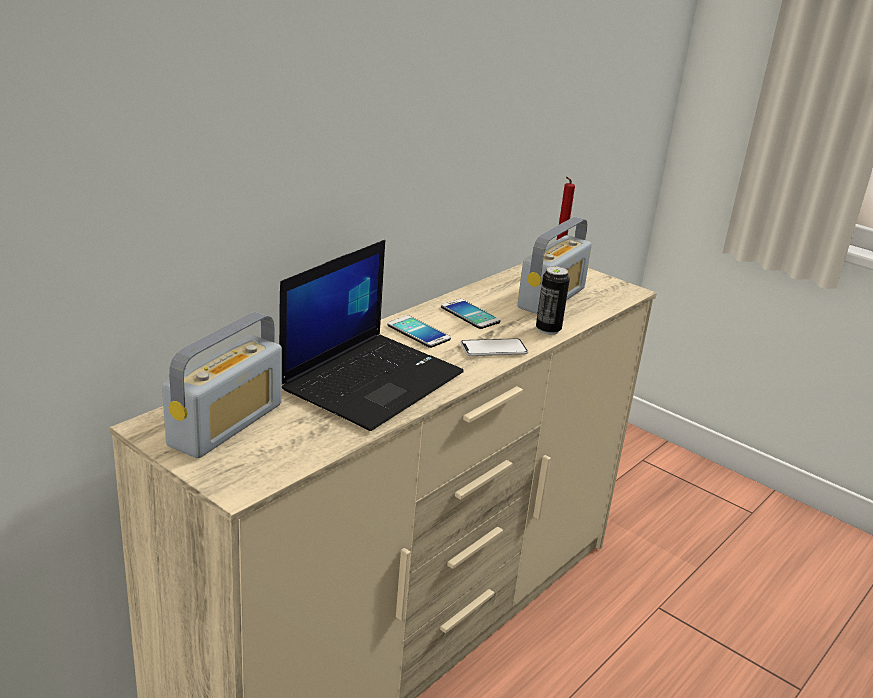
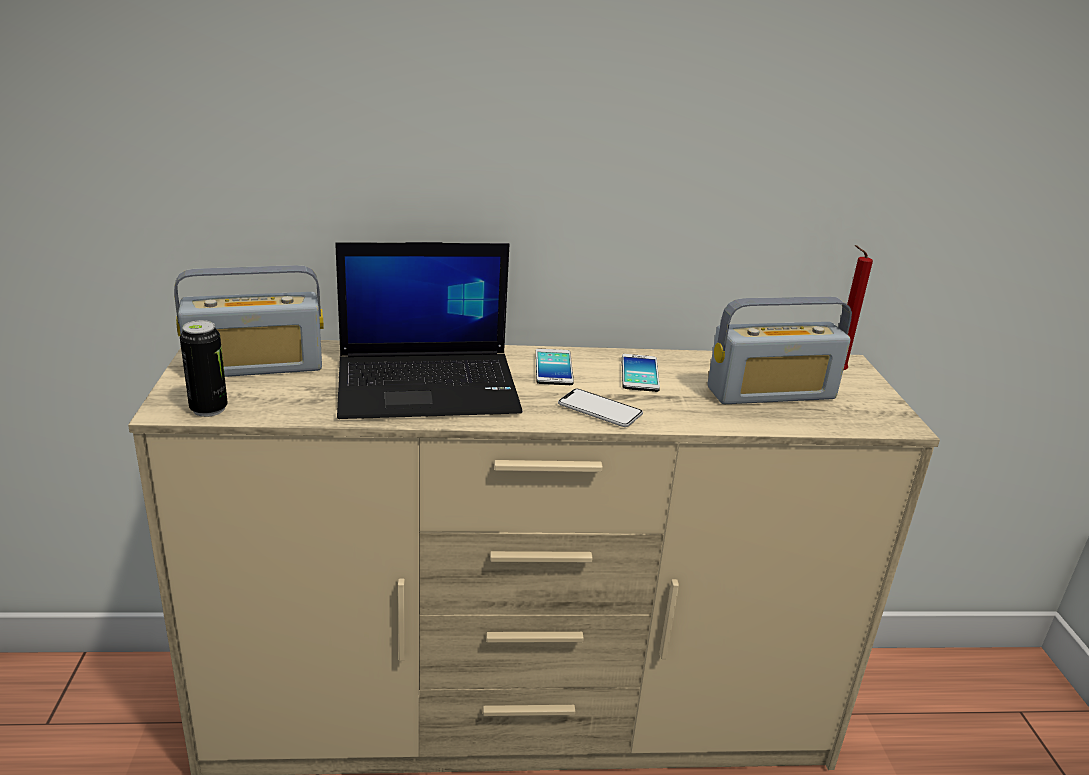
camera: 45 degrees right, 0 degrees up
(548, 330) = (700, 418): can -> can (209, 409)

